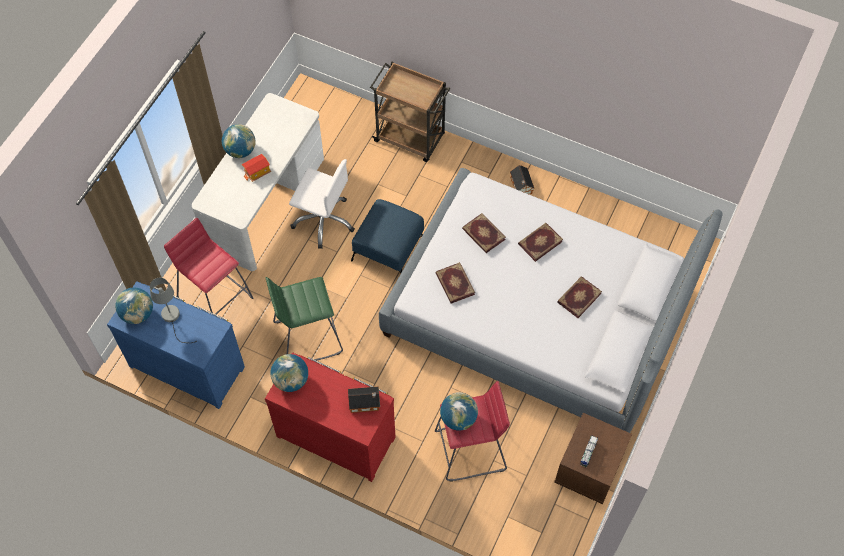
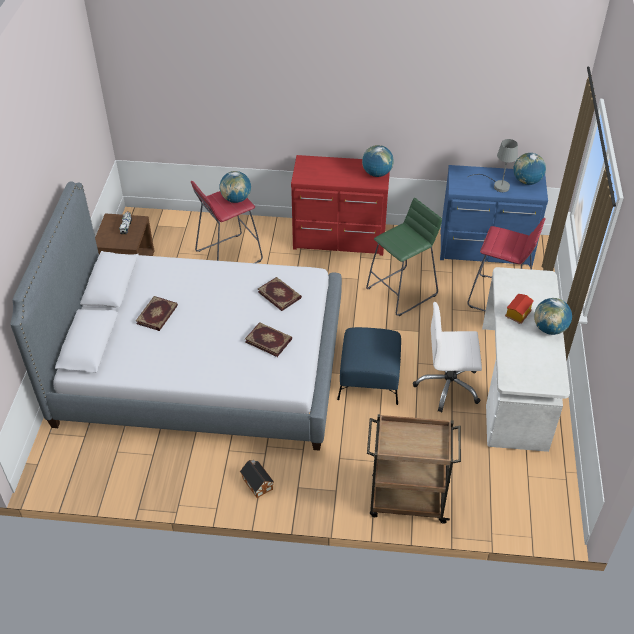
camera: 160 degrees right, 15 degrees down
(365, 403) = (311, 175): toy house -> none
(539, 242) = (209, 349): book -> none

